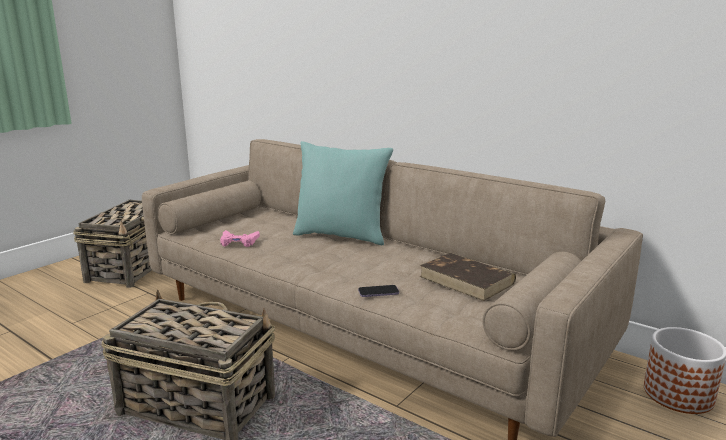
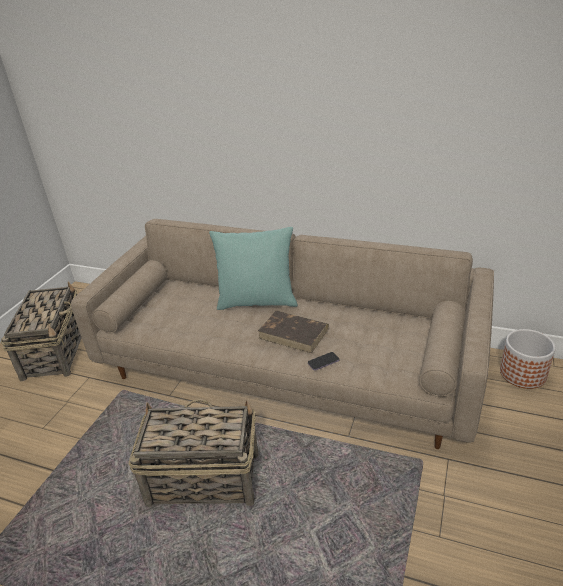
camera: 15 degrees left, 15 degrees up
(238, 242) = (178, 330): pink game controller -> none
(467, 280) = (380, 332): brown book -> brown book (294, 333)

